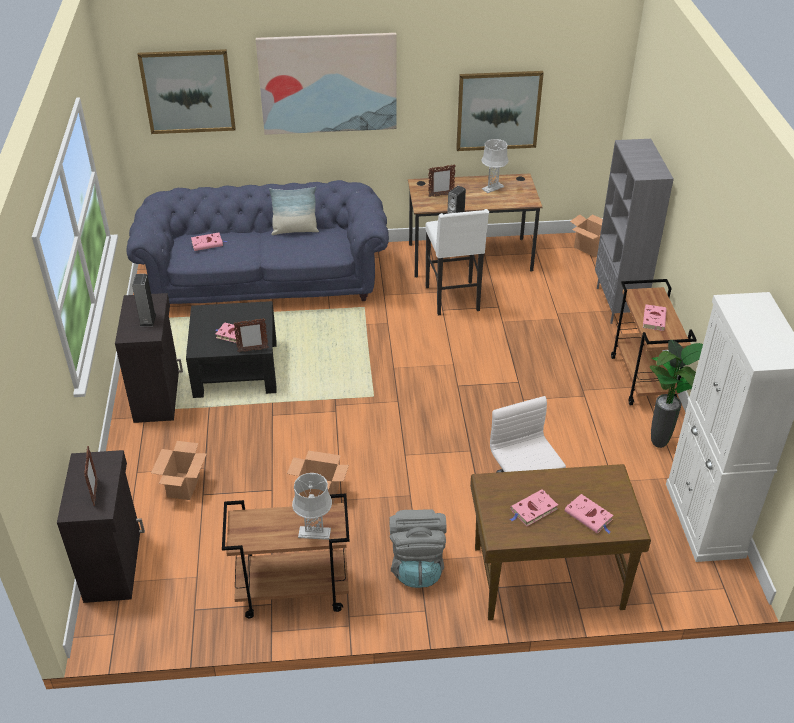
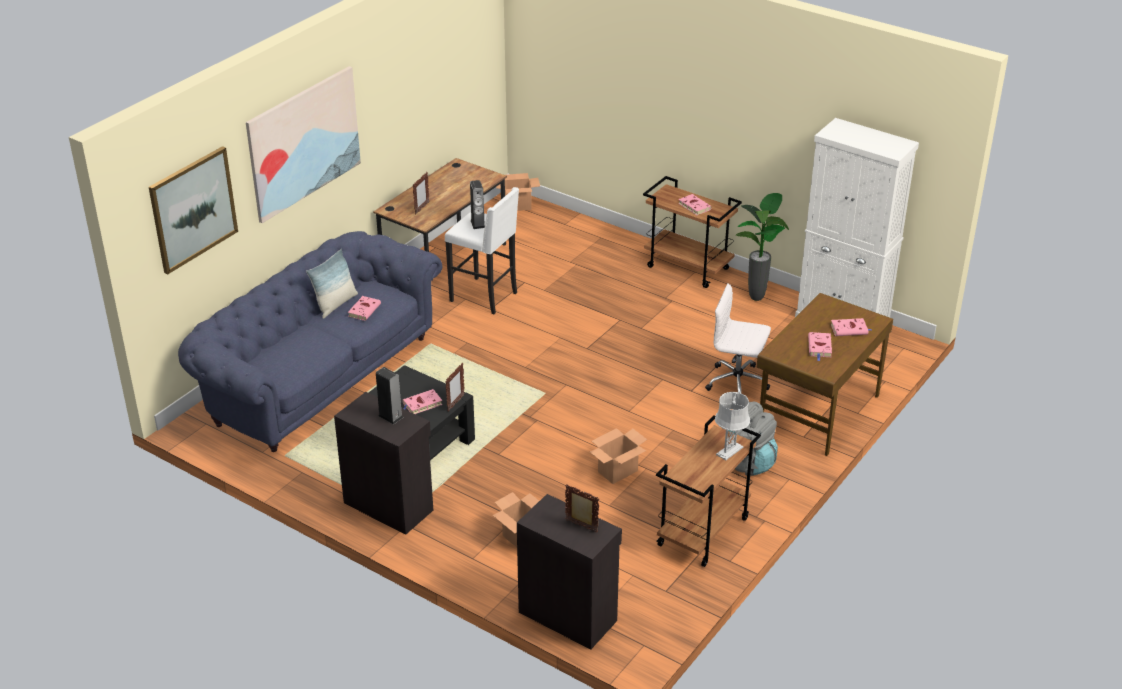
camera: 50 degrees left, 5 degrees down
(208, 243) = (284, 356): pink book -> pink book (364, 310)
(492, 188) = (449, 182): grey table lamp -> none
(498, 110) = (425, 107): picture -> none
(618, 305) = (598, 231): grey bookcase -> none

